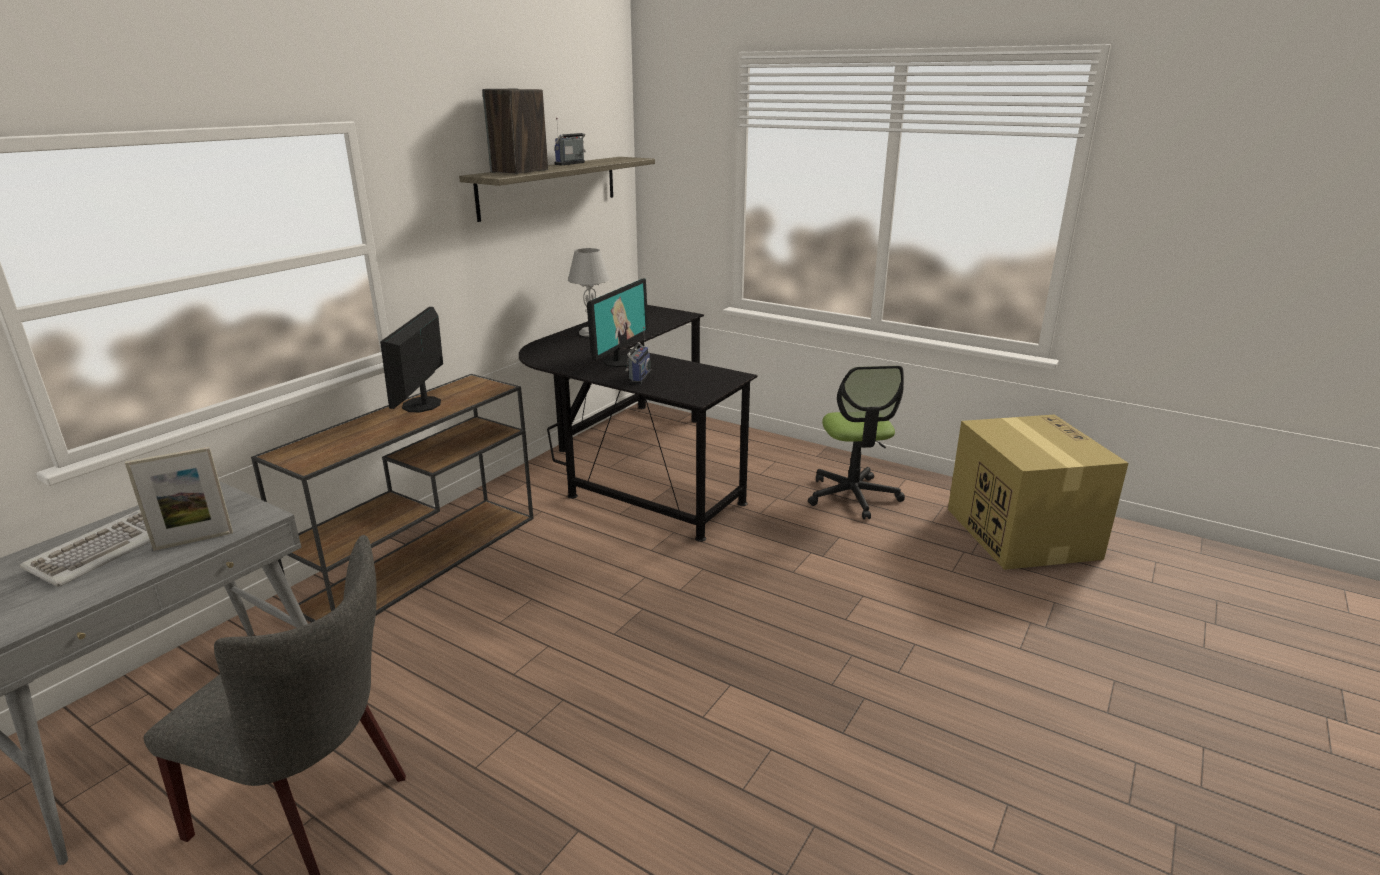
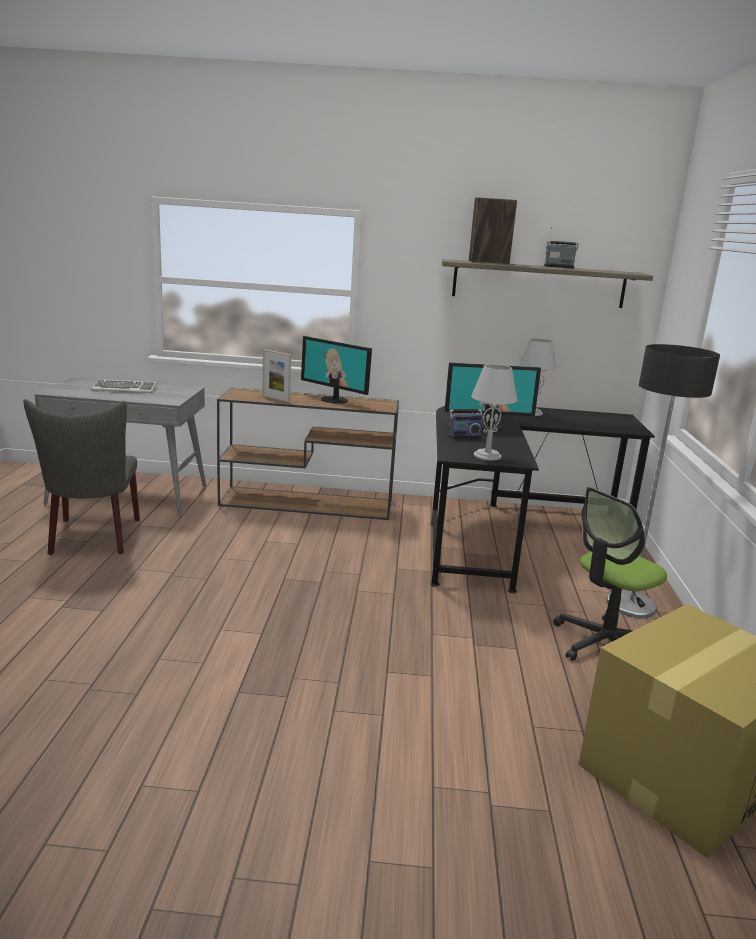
camera: 60 degrees right, 5 degrees down
(194, 541) = (141, 397): picture frame -> picture frame (276, 399)
(422, 404) = (334, 400): monitor -> monitor turned 120 degrees counterclockwise
(707, 384) = (487, 456): none -> grey table lamp
(801, 462) = (631, 605): none -> floor lamp

